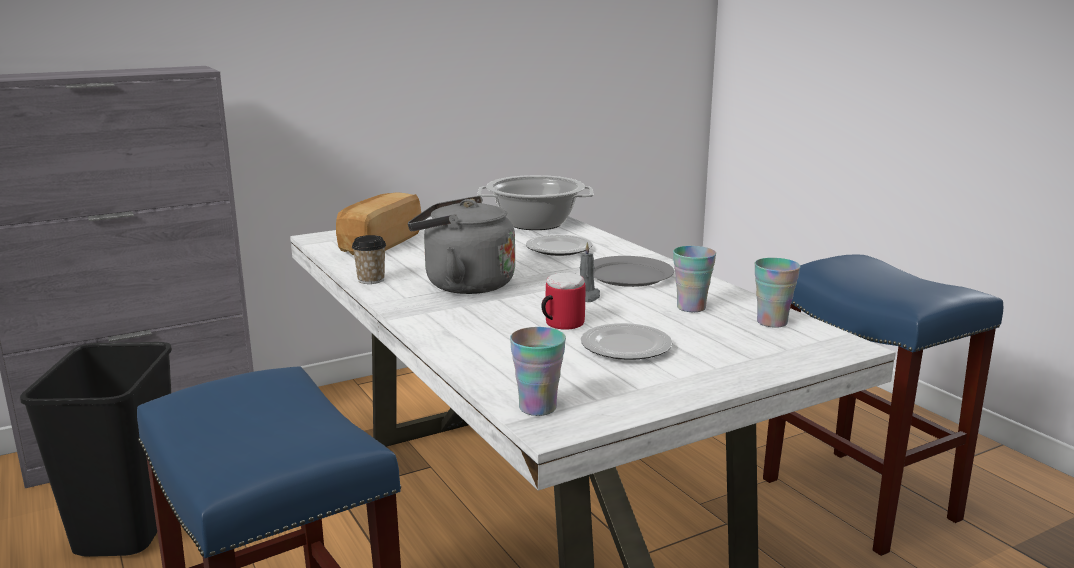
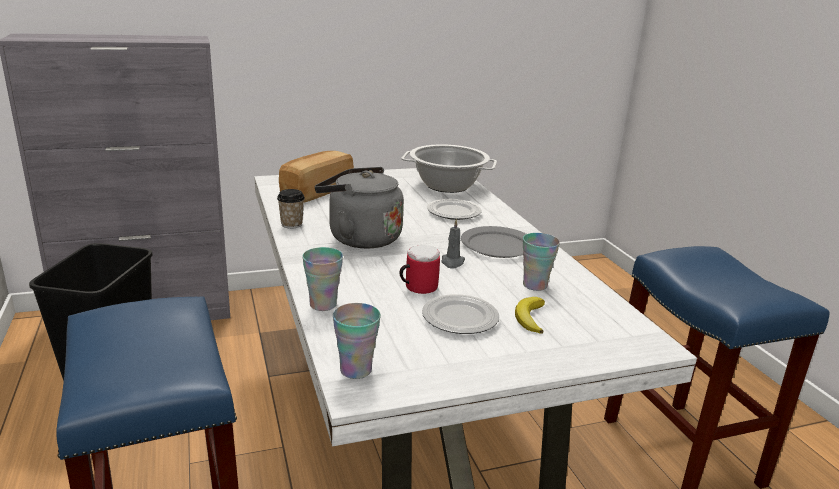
camera: 10 degrees right, 5 degrees up
(702, 337) = (529, 318): none -> banana
(772, 322) = (598, 310): cup -> cup (323, 304)

